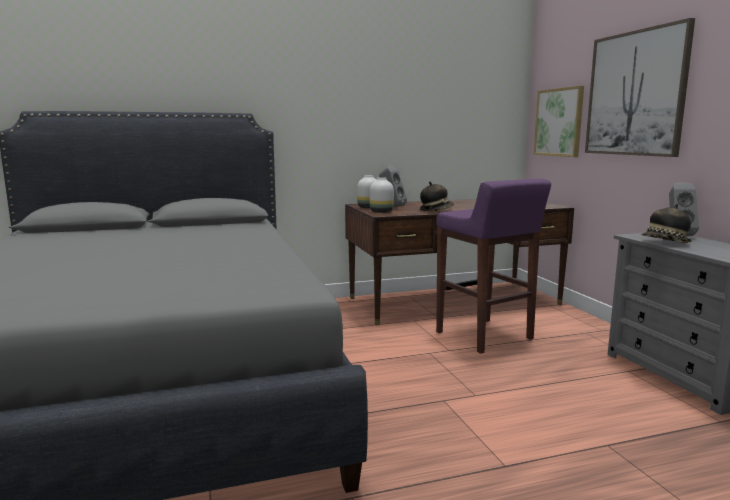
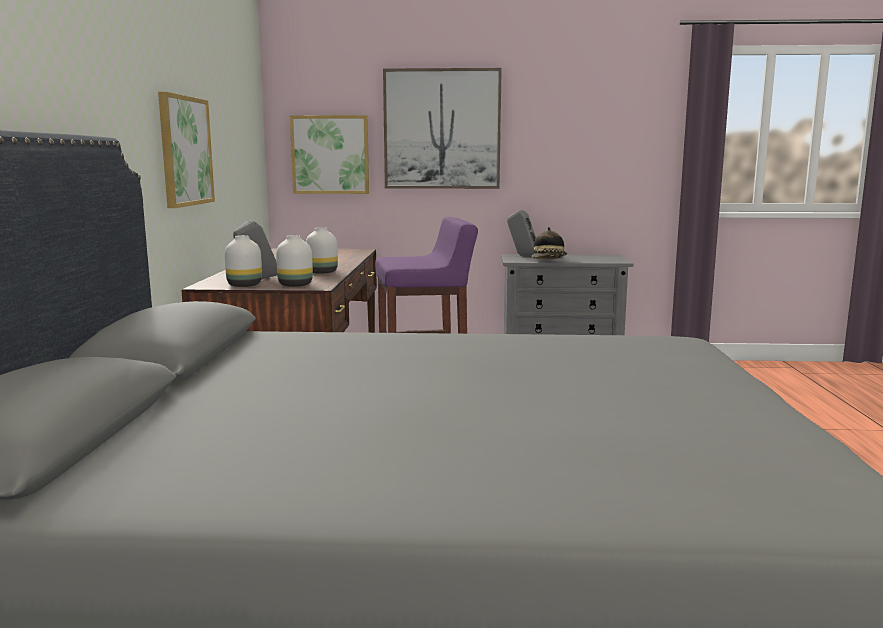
camera: 70 degrees left, 0 degrees up
(369, 120) = (185, 151): none -> picture
(436, 210) = (321, 272): hat -> white vase

